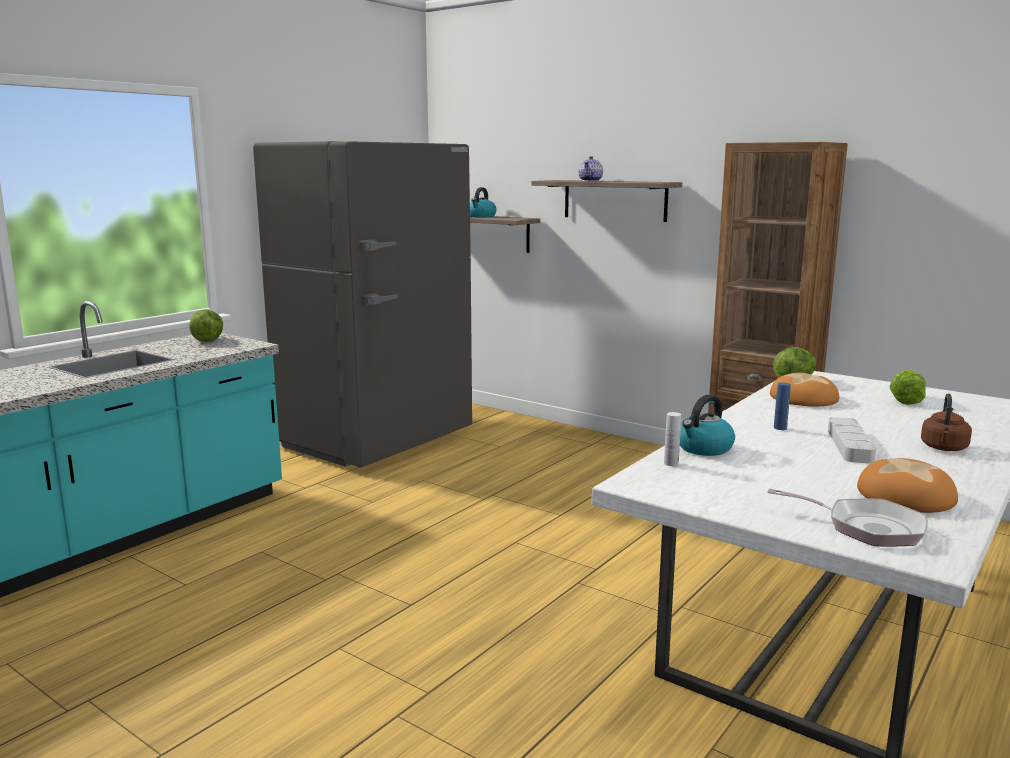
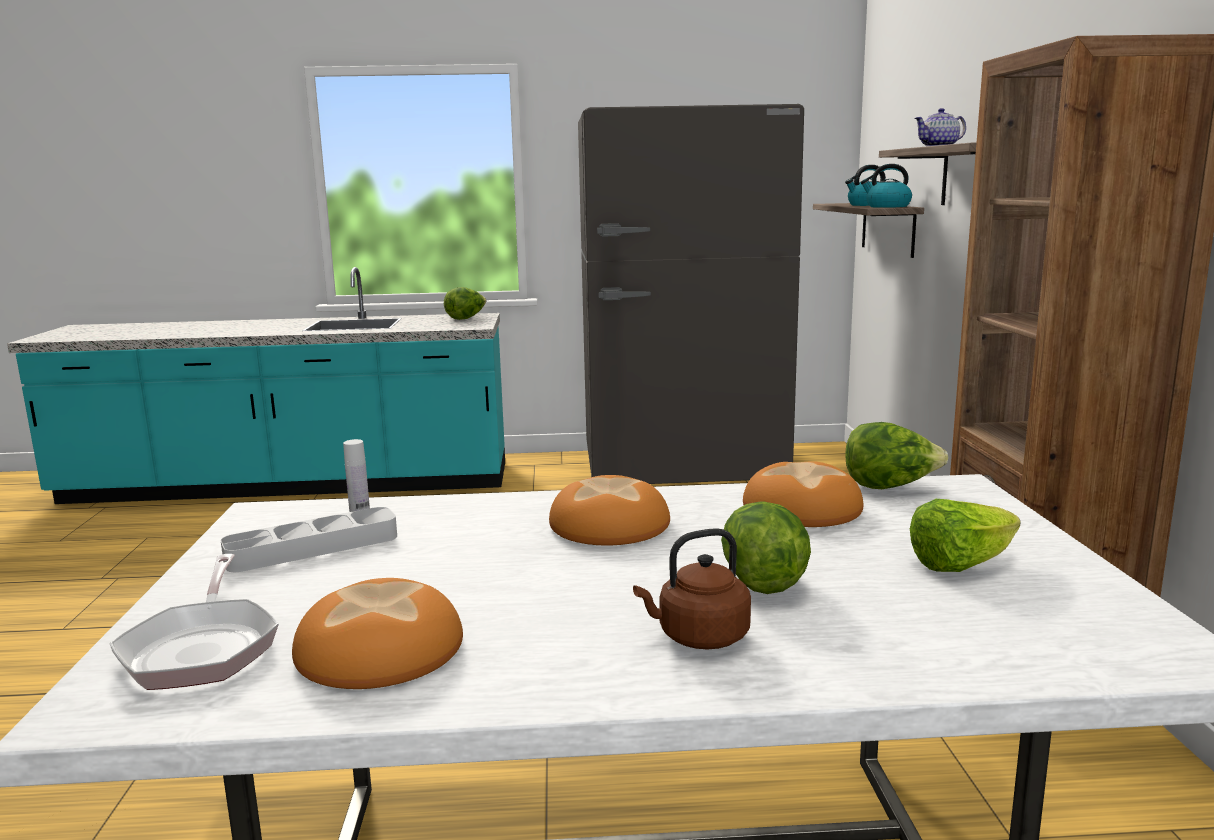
camera: 50 degrees right, 0 degrees up
(704, 448) = (444, 511): kettle -> kettle (887, 207)
(780, 428) = (610, 525): blue bottle -> bread
(849, 445) = (596, 574): grey tray -> grey tray (313, 548)
(889, 426) = (761, 580): none -> lettuce

